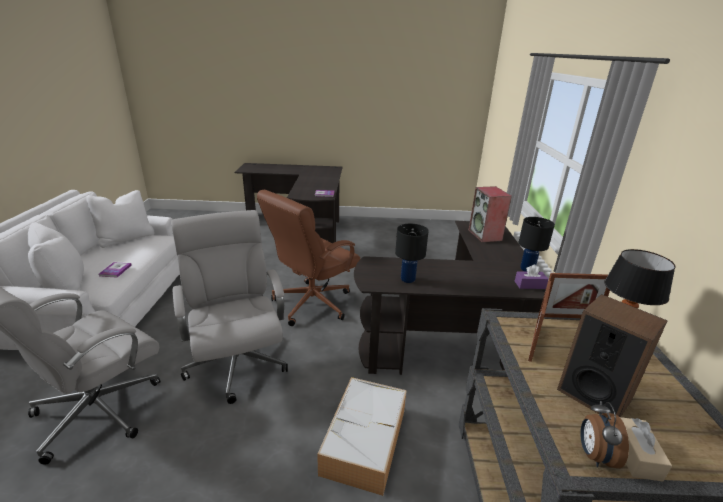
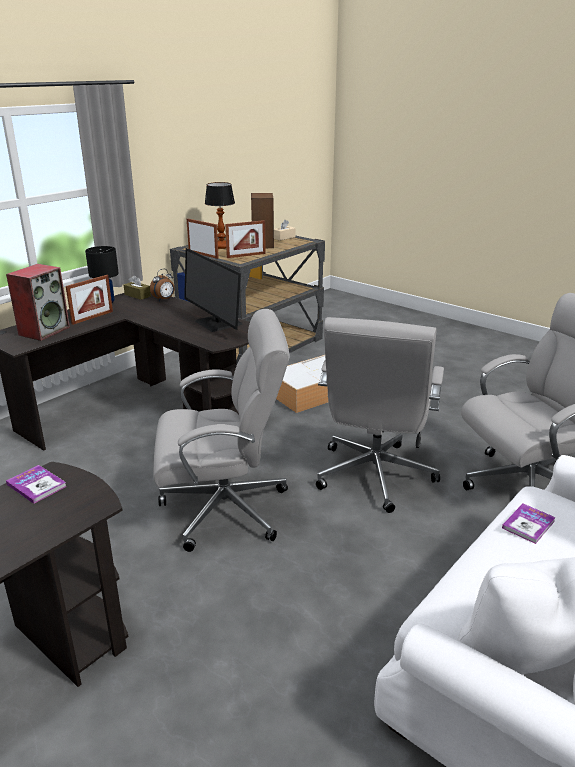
camera: 140 degrees left, 0 degrees up
(313, 303) = (224, 509): brown office chair -> grey office chair
(407, 280) = (217, 323): black table lamp -> monitor
(492, 253) = (92, 317): none -> picture frame
(529, 285) = (137, 295): purple tissue box -> brown tissue box
(594, 455) = (297, 241): alarm clock -> alarm clock (164, 299)

